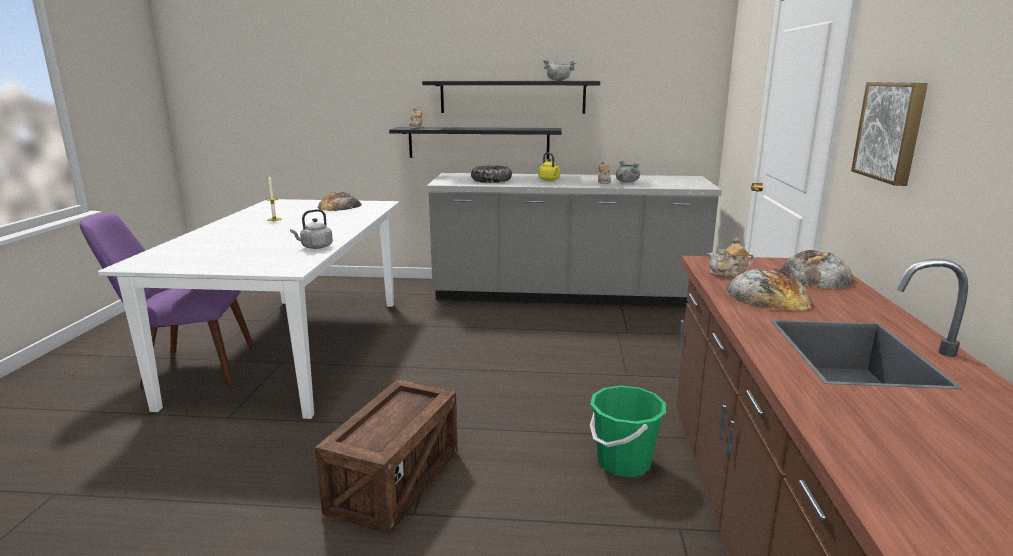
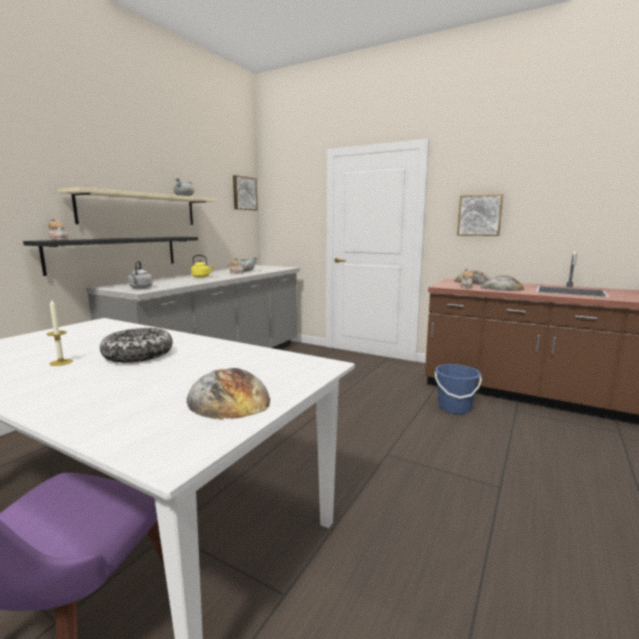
camera: 65 degrees left, 5 degrees down
(315, 247) = (249, 353): grey kettle -> grey kettle (140, 288)
(340, 206) = (66, 334): bread -> bread (229, 398)
(395, 481) = (458, 488): crate -> none
(491, 180) = (168, 283): bowl -> bowl (138, 355)
(512, 97) = (140, 209): black shelf -> beige shelf
(623, 462) = (454, 408): green bucket -> blue bucket
(693, 66) = (244, 193): none -> picture

